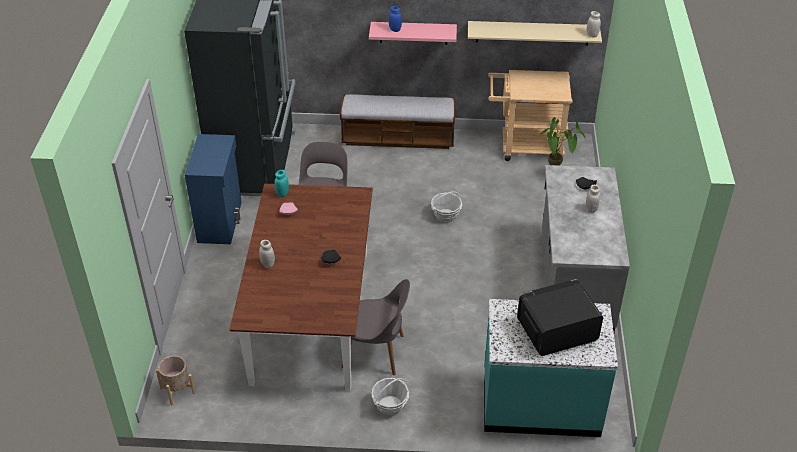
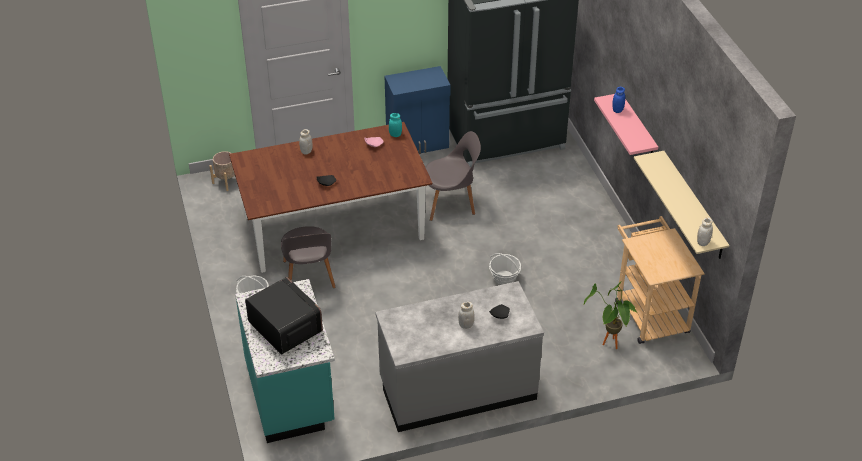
camera: 70 degrees right, 0 degrees up
(398, 138) = (600, 217): bench -> none

